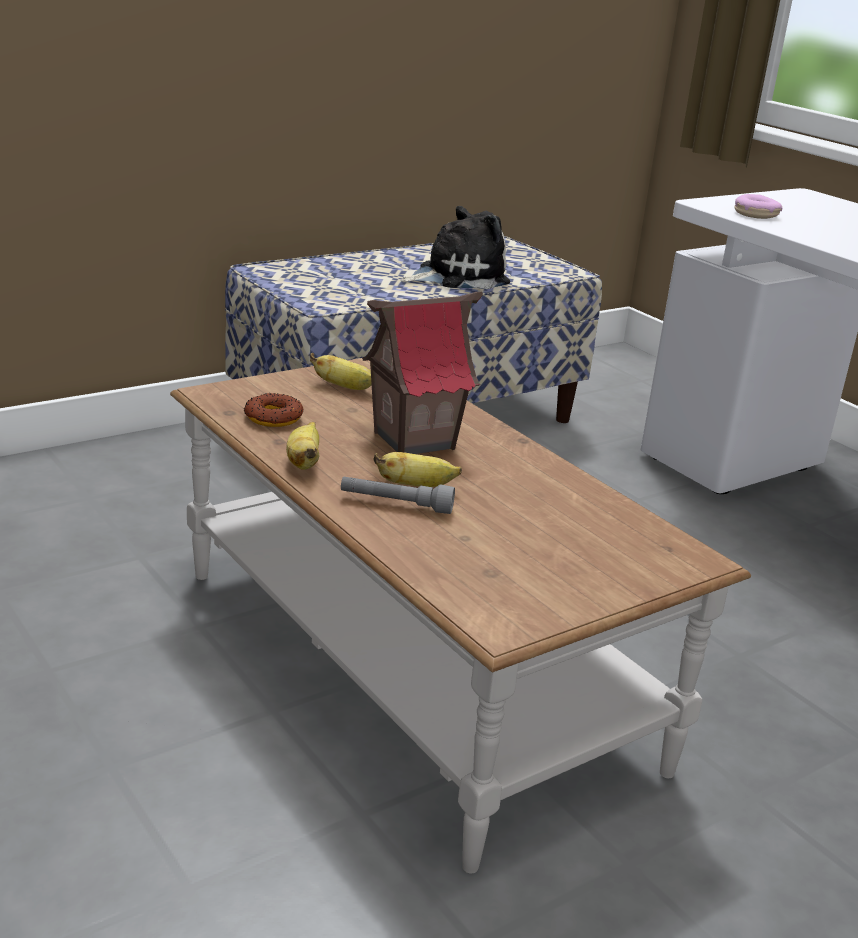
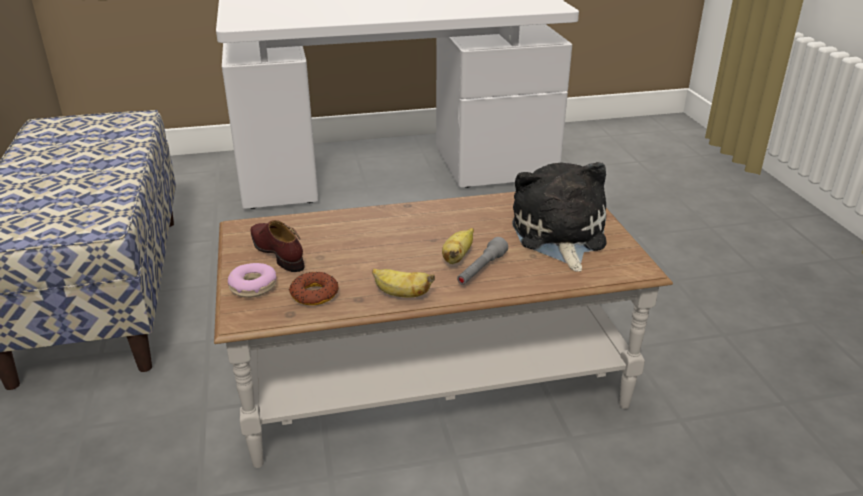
camera: 65 degrees left, 5 degrees up
(345, 387) = (277, 252): banana -> brown shoe
(413, 440) = (387, 243): toy house -> none
(457, 276) = (100, 157): plush toy -> plush toy (559, 236)
(756, 214) = (270, 21): donut -> donut (253, 286)

